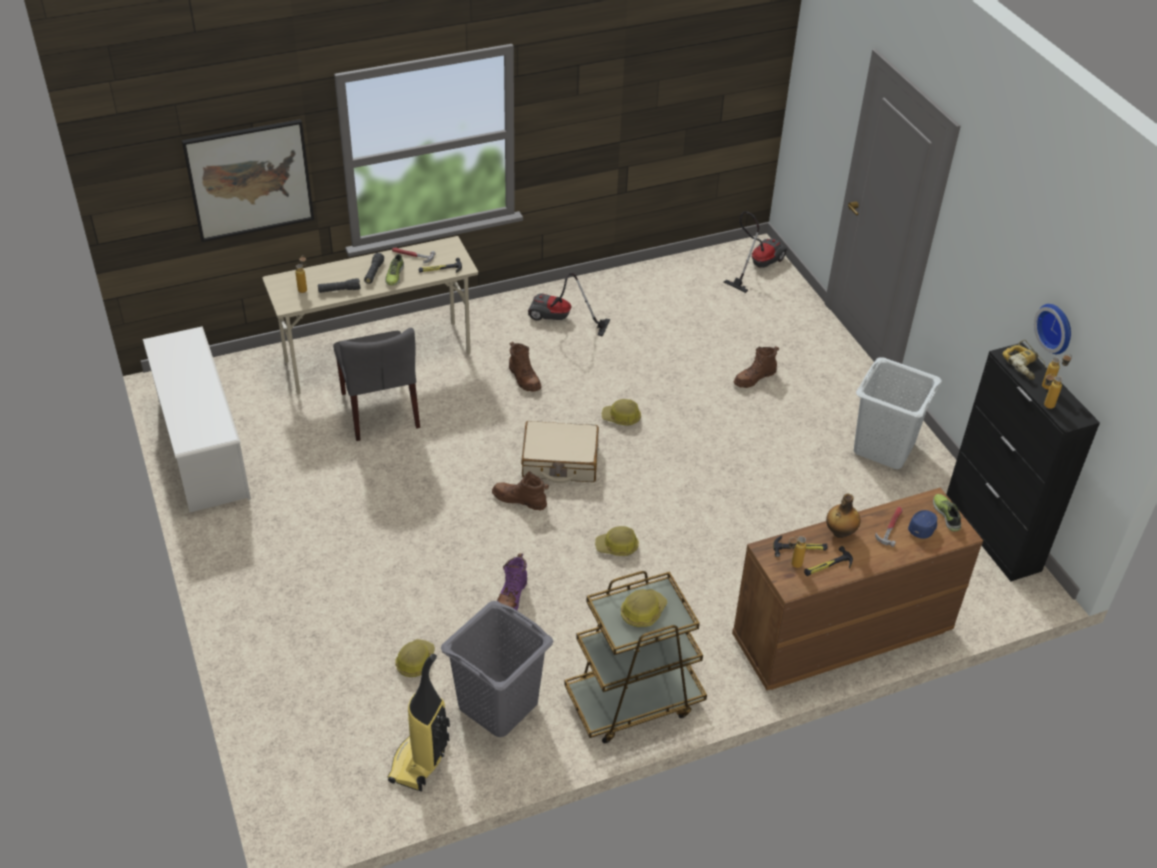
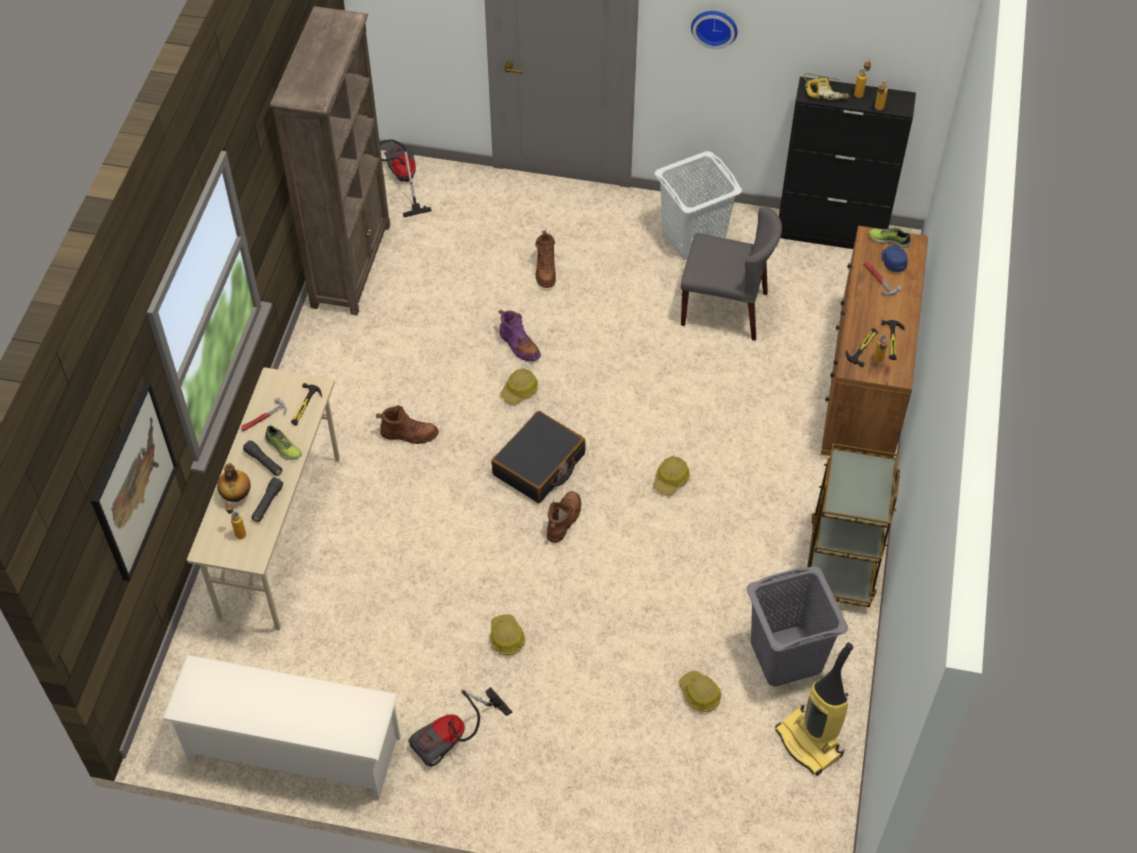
camera: 55 degrees left, 10 degrees up
(380, 410) = (360, 571): grey chair -> grey chair (725, 308)
(511, 597) = (675, 586): purple boot -> purple boot (519, 345)
(519, 499) = (564, 520): brown boot -> brown boot turned 150 degrees clockwise
(560, 320) = (351, 364): vacuum cleaner -> vacuum cleaner (455, 738)
(560, 461) = (539, 465): beige suitcase -> black suitcase
(642, 611) = (857, 485): hard hat -> hard hat (506, 637)
(650, 278) = (351, 265): none -> brown bookcase
(839, 532) = (864, 313): bottle -> bottle (236, 496)
(1056, 327) = (833, 47): wall clock -> wall clock (714, 26)

